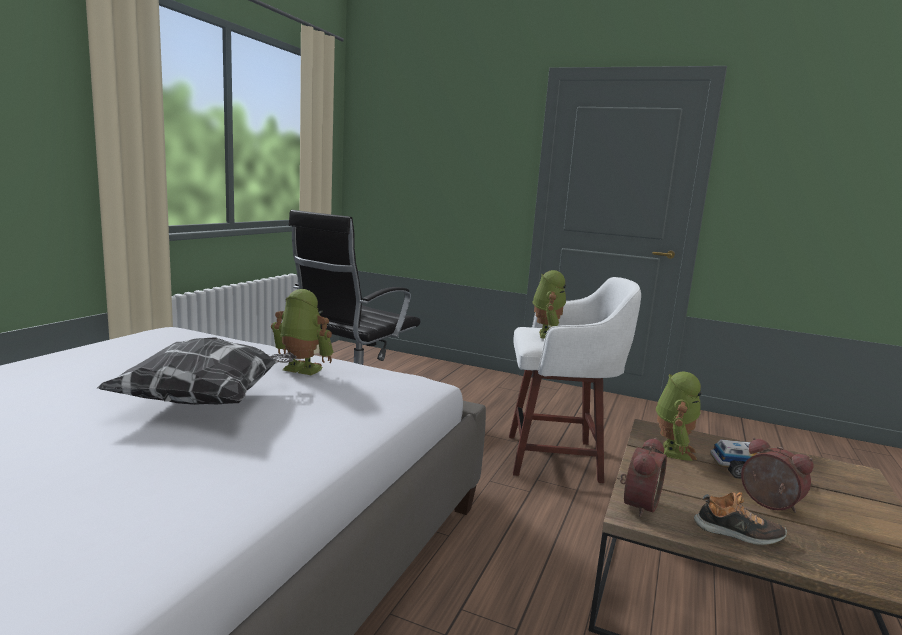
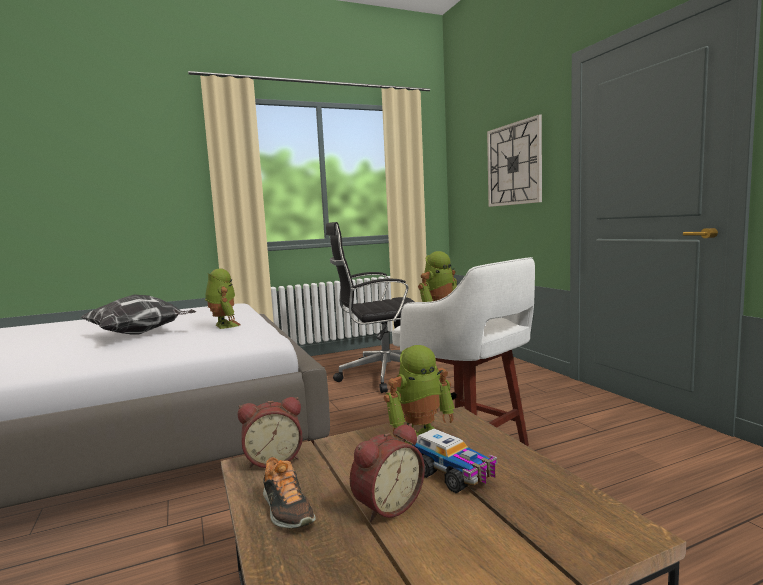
camera: 45 degrees right, 5 degrees down
(461, 159) = (514, 164): none -> wall clock
(768, 504) = (386, 505): alarm clock -> alarm clock turned 45 degrees clockwise

